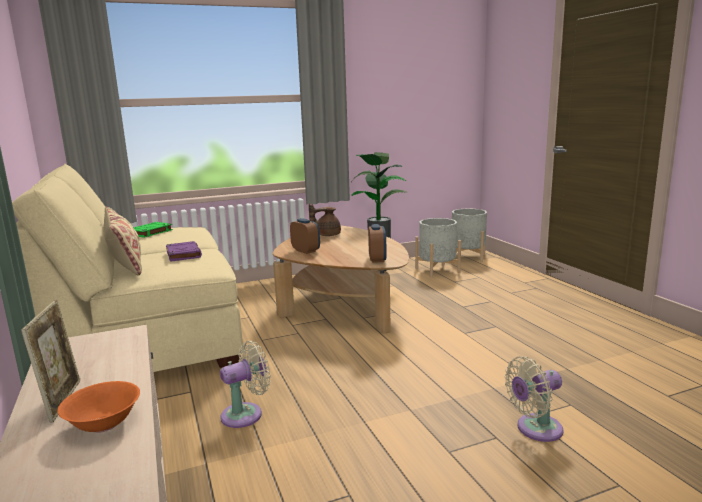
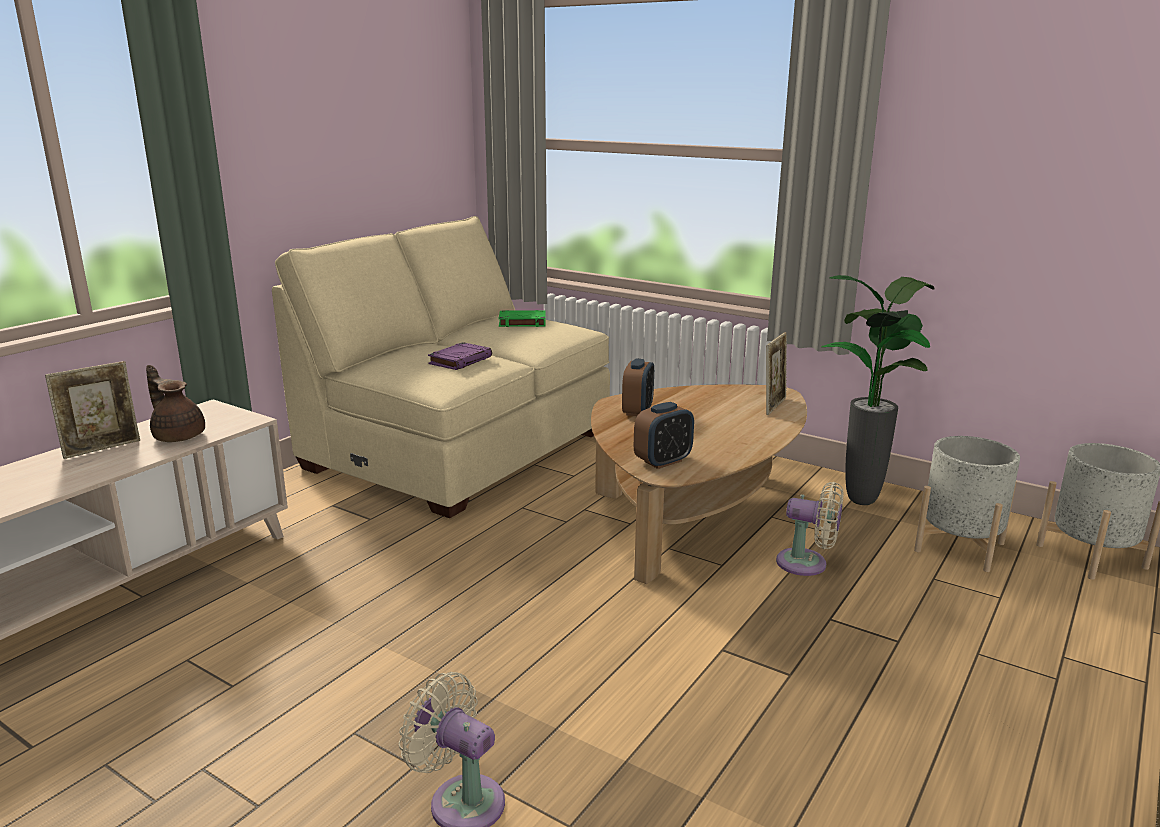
camera: 55 degrees right, 5 degrees up
(104, 424) = (65, 476): orange bowl -> none
(125, 263) = (407, 351): beige pillow -> none
(246, 414) = (347, 566): beige fan -> beige fan (807, 564)
(326, 235) = (732, 400): brown teapot -> brown teapot (178, 436)
(347, 231) = (773, 405): none -> picture frame

